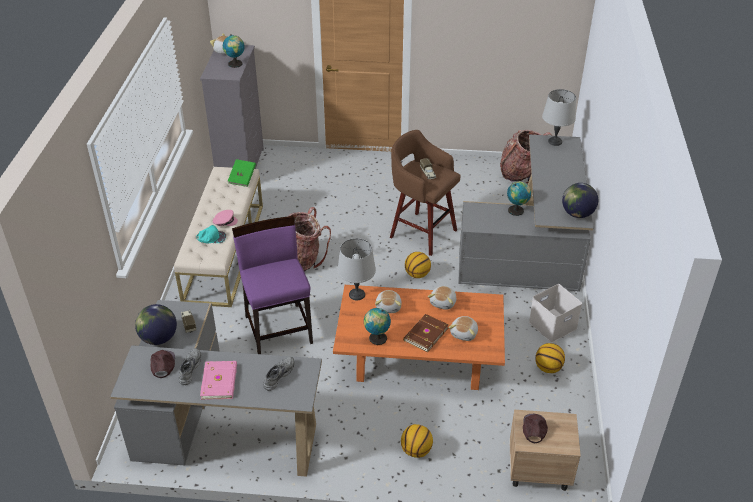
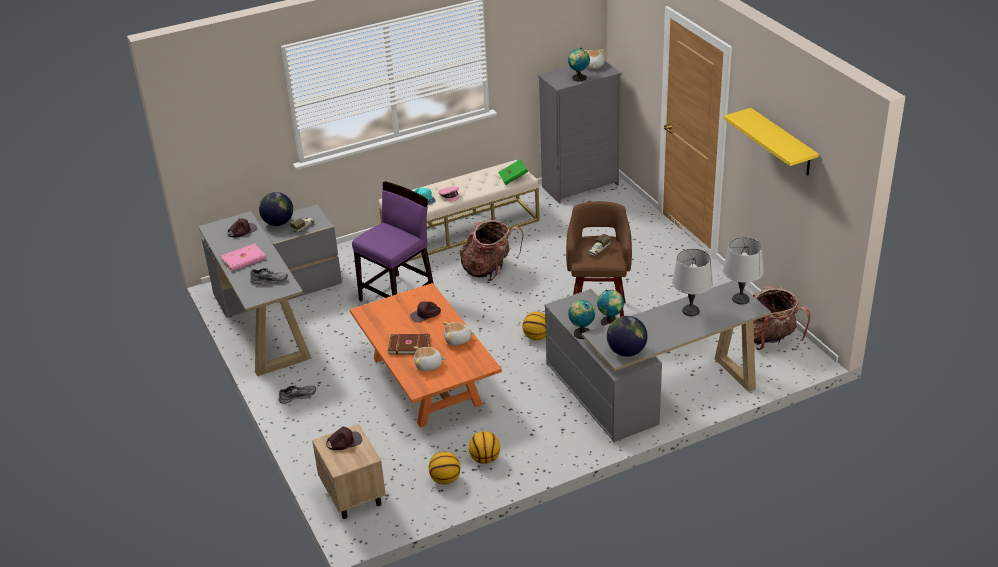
camera: 60 degrees right, 5 degrees down
(189, 369) = (246, 242): grey shoe -> grey shoe (297, 396)
(357, 294) = (425, 293): grey table lamp -> grey table lamp (691, 311)
(376, 339) = (381, 324): globe -> globe (581, 333)
(389, 307) = (425, 314): plush toy -> brown cap
(416, 450) = (323, 419): basketball -> basketball (445, 479)
(492, 19) = (782, 143): none -> yellow shelf
(552, 324) = (548, 442): white storage box -> none

